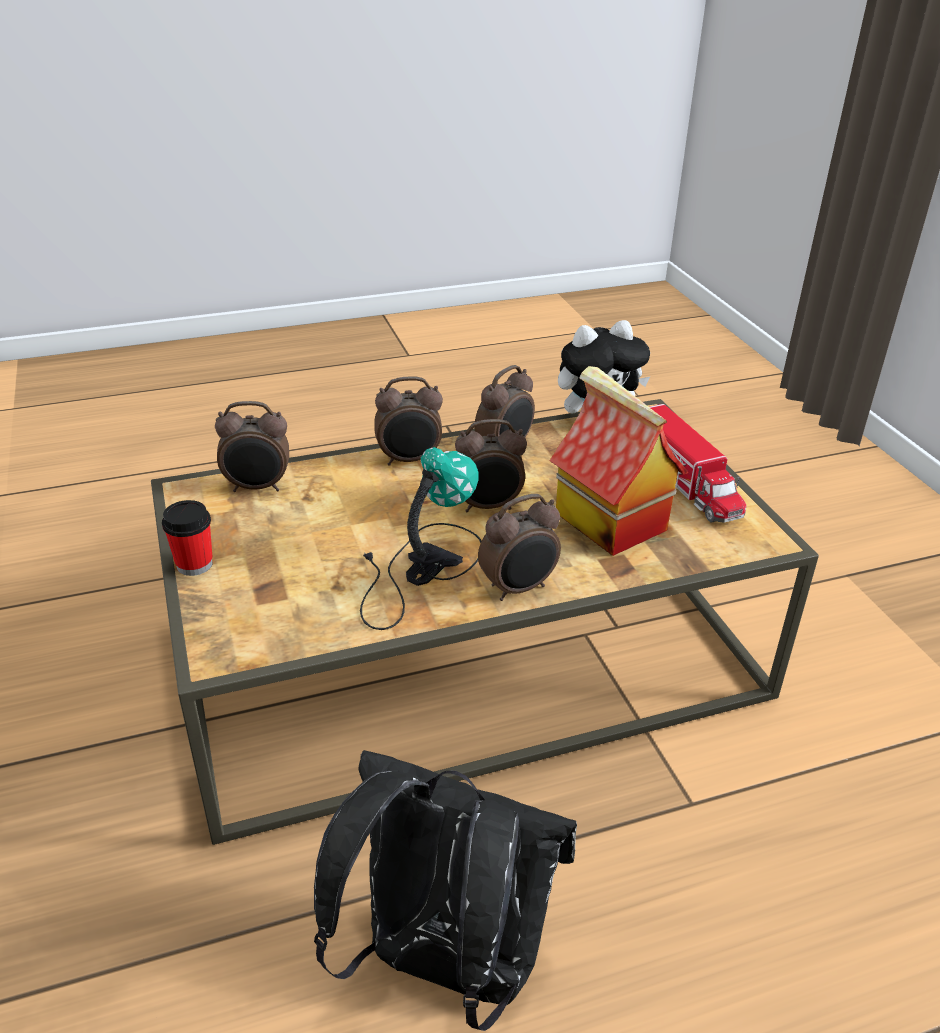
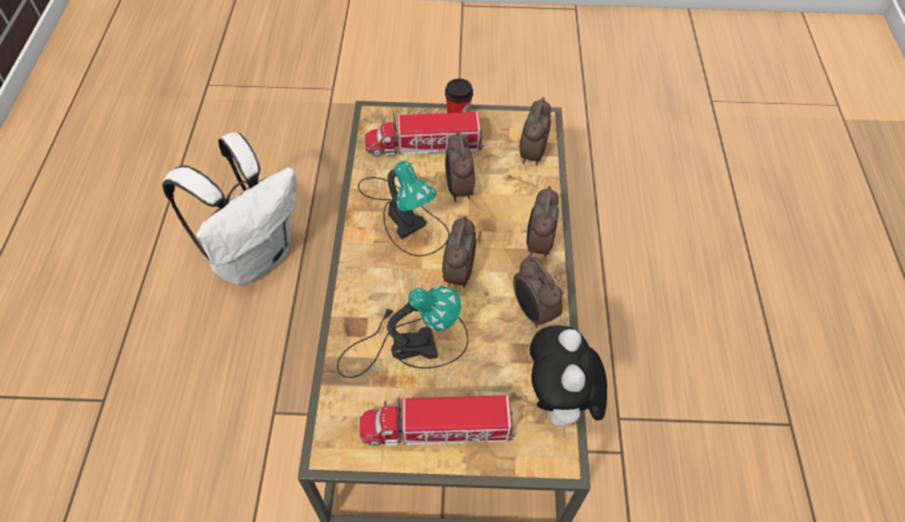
camera: 110 degrees right, 20 degrees up
(272, 583) = (424, 145): none -> toy truck
(445, 962) = (254, 256): black backpack -> white backpack
(519, 588) = (360, 260): alarm clock -> alarm clock (458, 189)
(607, 521) = (407, 343): toy house -> table lamp

